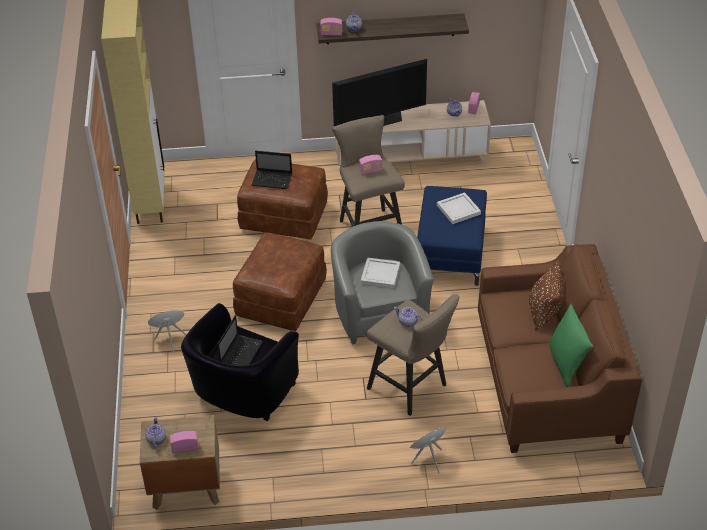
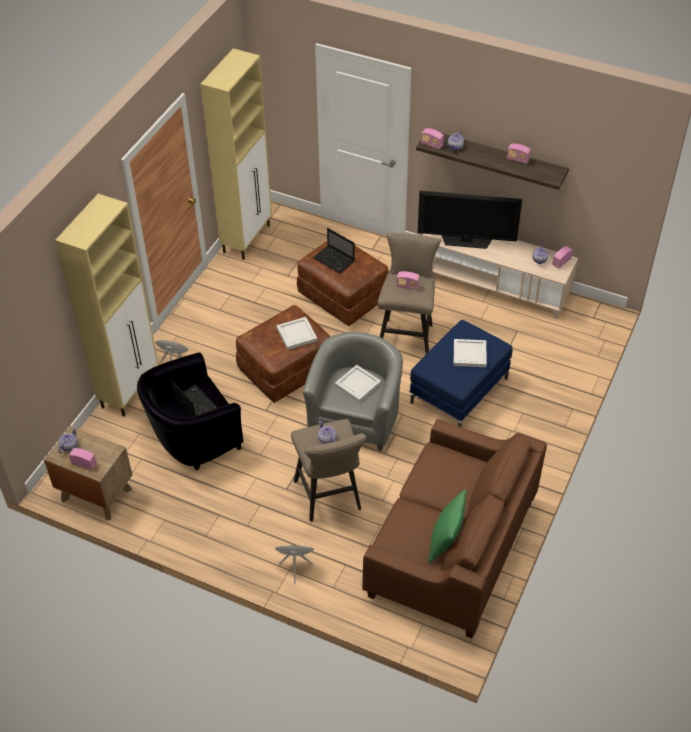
camera: 30 degrees right, 5 degrees up
(142, 379) = (130, 389): none -> beige cabinet
(241, 352) = (194, 403): laptop -> laptop turned 90 degrees counterclockwise
(290, 254) = (297, 334): none -> white tray
(416, 21) = (517, 159): none -> radio
(543, 312) = (465, 485): brown pillow -> none

